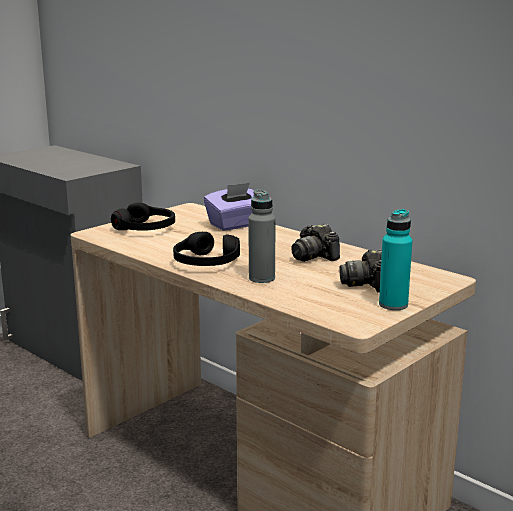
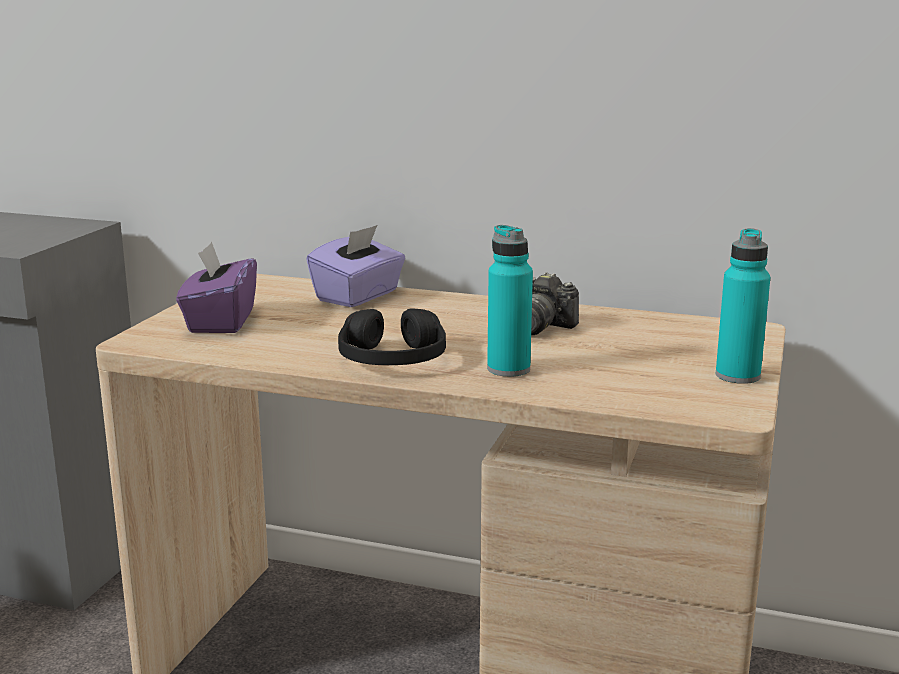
camera: 25 degrees left, 0 degrees up
(145, 228) = (220, 321): black headphones -> purple tissue box
(261, 278) = (508, 369): grey bottle -> turquoise bottle
(366, 284) = (662, 353): camera -> none

